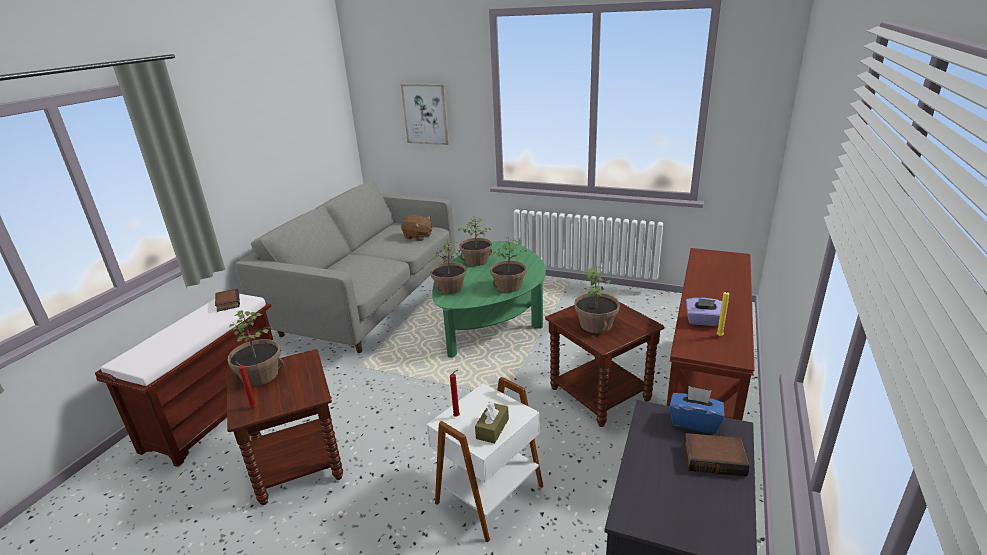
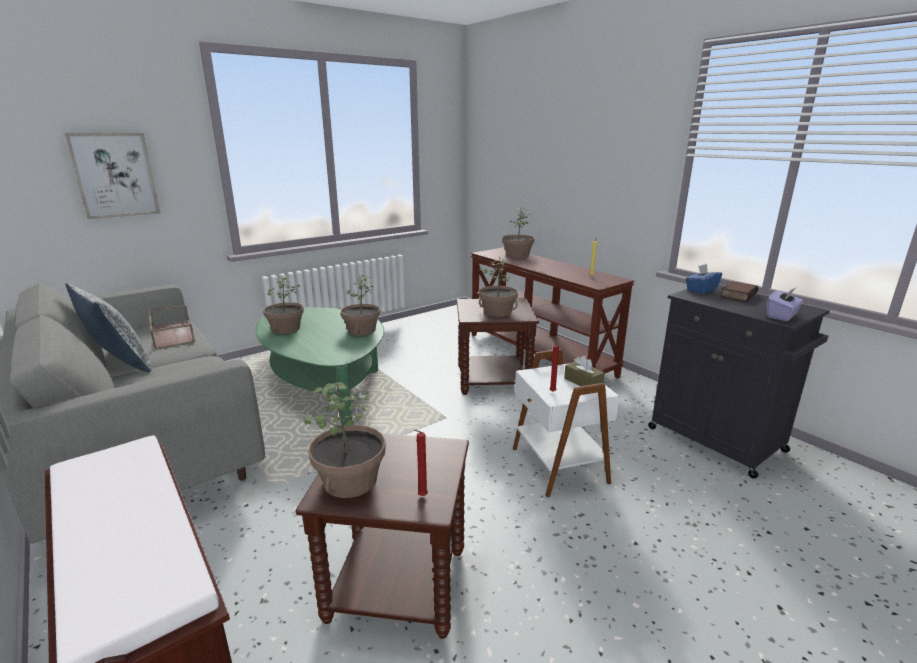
camera: 60 degrees left, 5 degrees down
(227, 303) = (101, 468): book -> none
(367, 246) = (119, 363): none -> pillow
(418, 237) = (172, 334): brown plush toy -> brown tray
(449, 288) = (313, 352): potted plant -> potted plant (517, 255)
(703, 321) = (570, 274): purple tissue box -> purple tissue box (782, 316)

